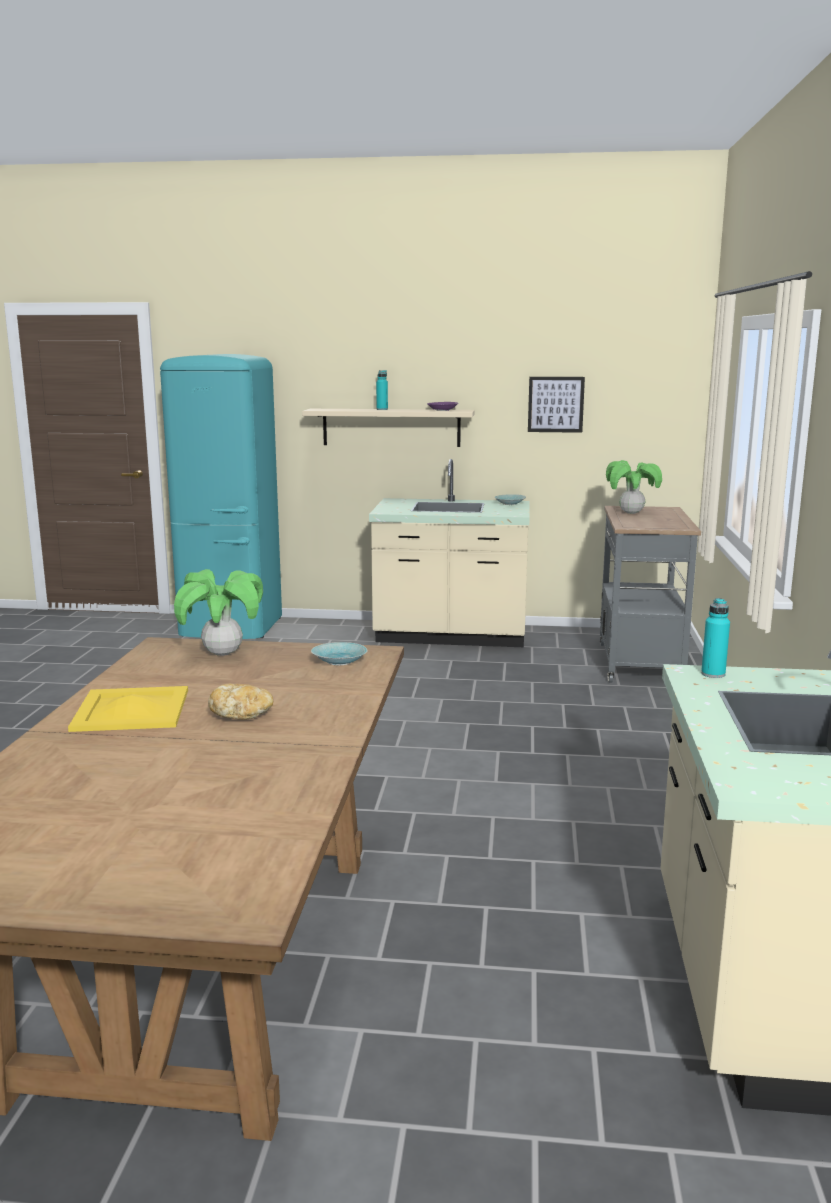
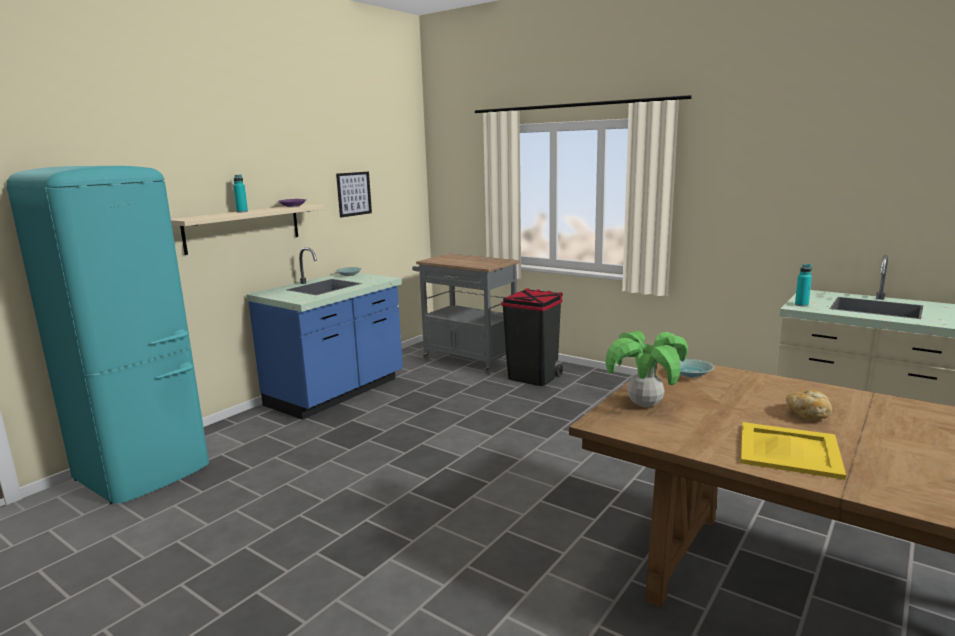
camera: 60 degrees left, 0 degrees up
(451, 636) = (337, 393): beige counter -> blue counter
(631, 513) = (449, 261): potted plant -> none
(641, 706) = (533, 377): none -> black trash can

